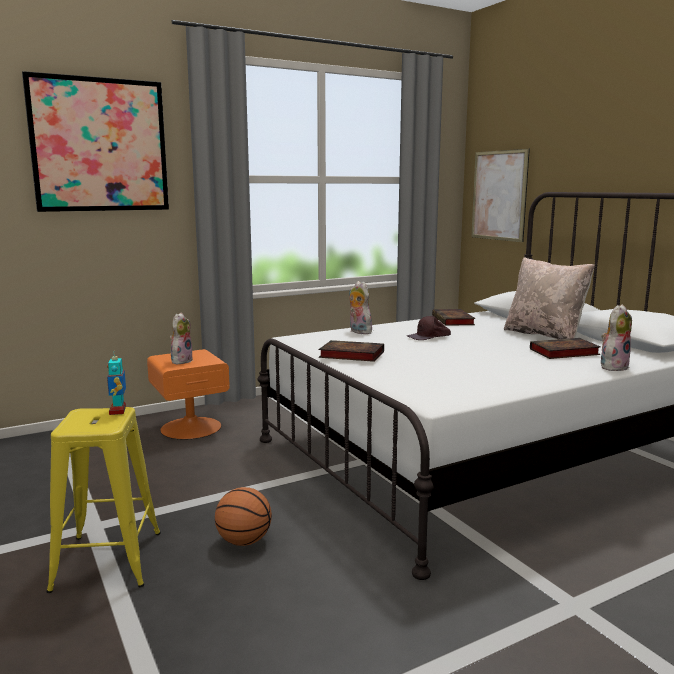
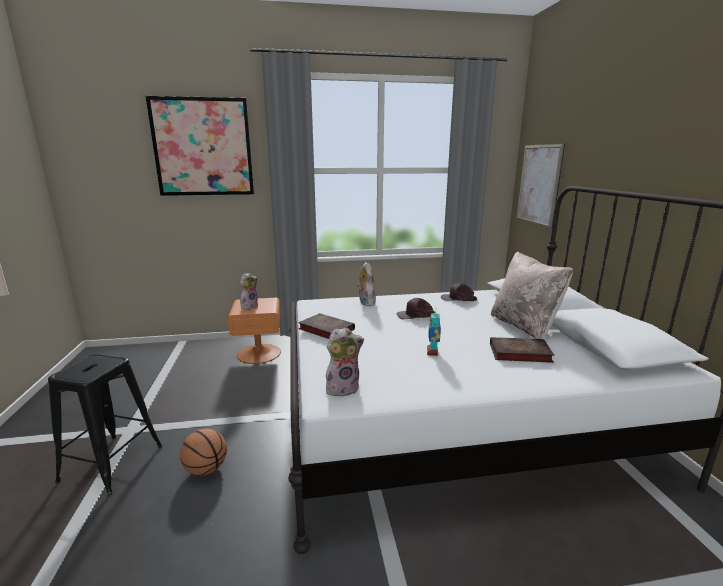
camera: 20 degrees right, 5 degrees up
(108, 560) = (112, 463): yellow stool -> black stool
(118, 411) = (113, 361): toy robot -> toy robot (432, 352)
(453, 321) = (458, 299): book -> brown cap
(613, 366) = (551, 382): plush toy -> plush toy (343, 388)

